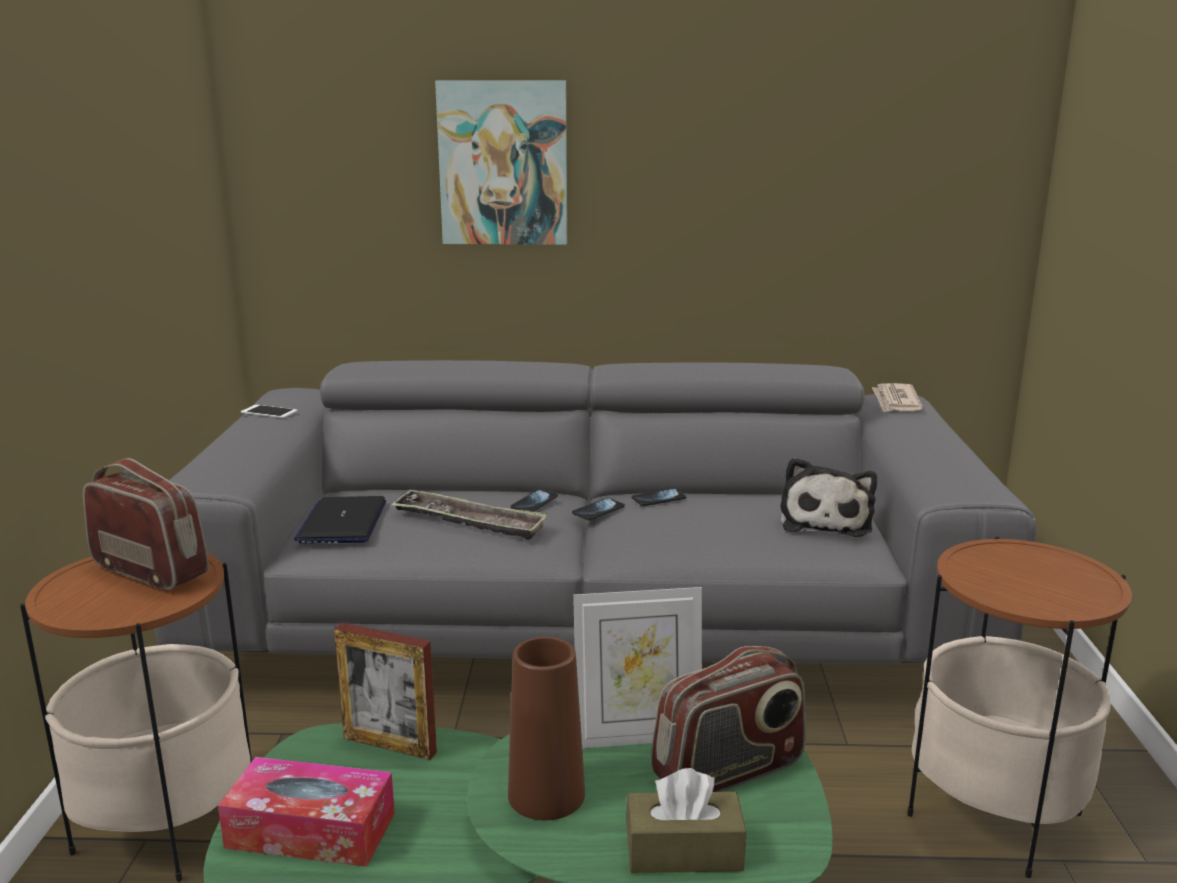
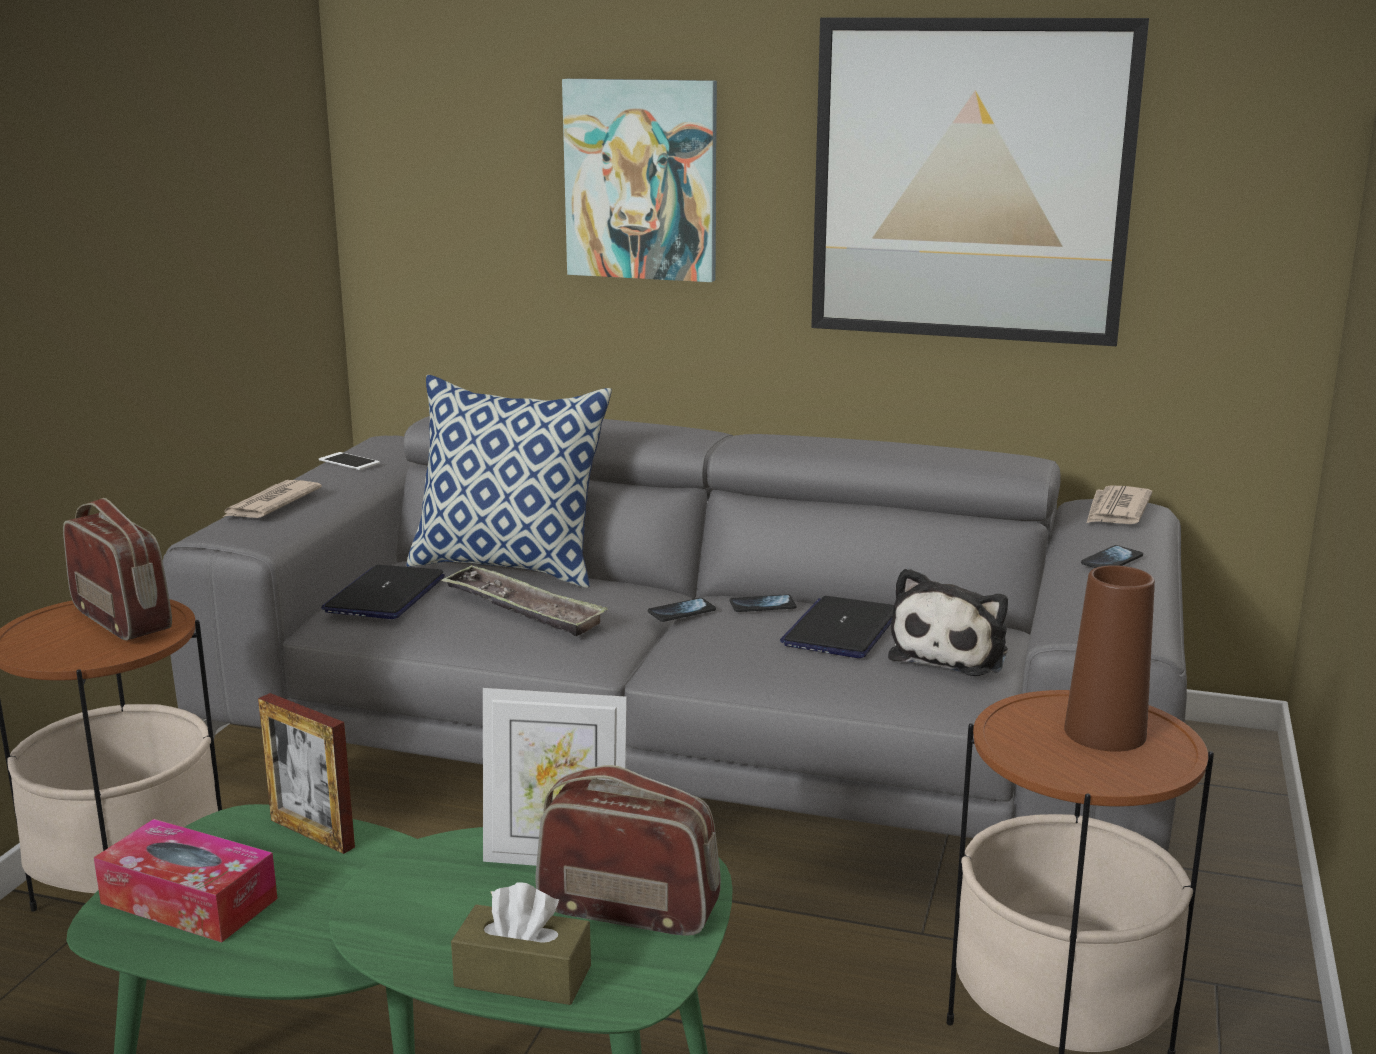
camera: 15 degrees right, 0 degrees up
(223, 454) = (270, 504): none -> newspaper
(432, 487) = (510, 566): none -> pillow
(534, 503) = (612, 595): phone -> phone (1112, 560)
(546, 794) = (421, 900): brown vase -> brown vase (1105, 732)
(729, 771) = (629, 908): radio -> radio turned 150 degrees counterclockwise
(732, 512) = (841, 630): none -> laptop
(771, 156) = (971, 181): none -> picture

